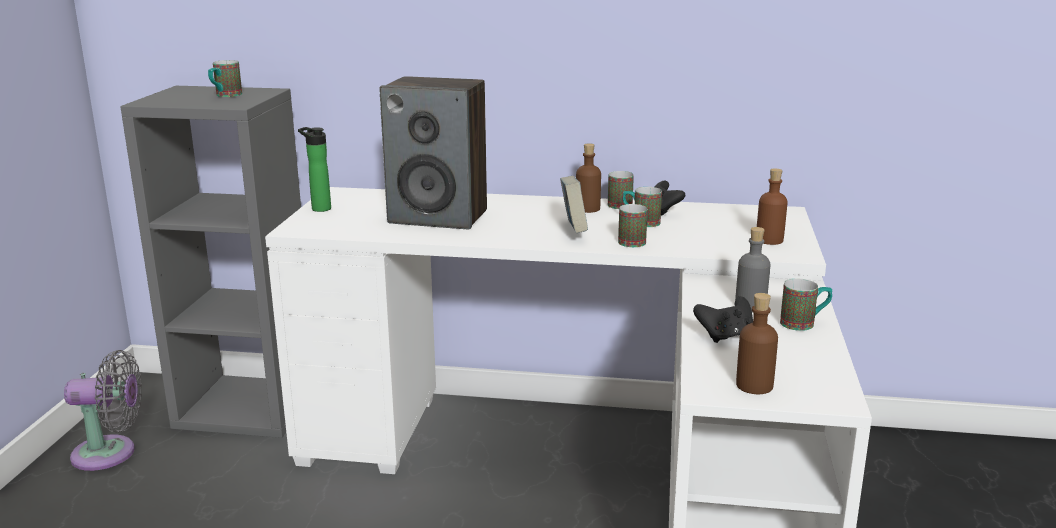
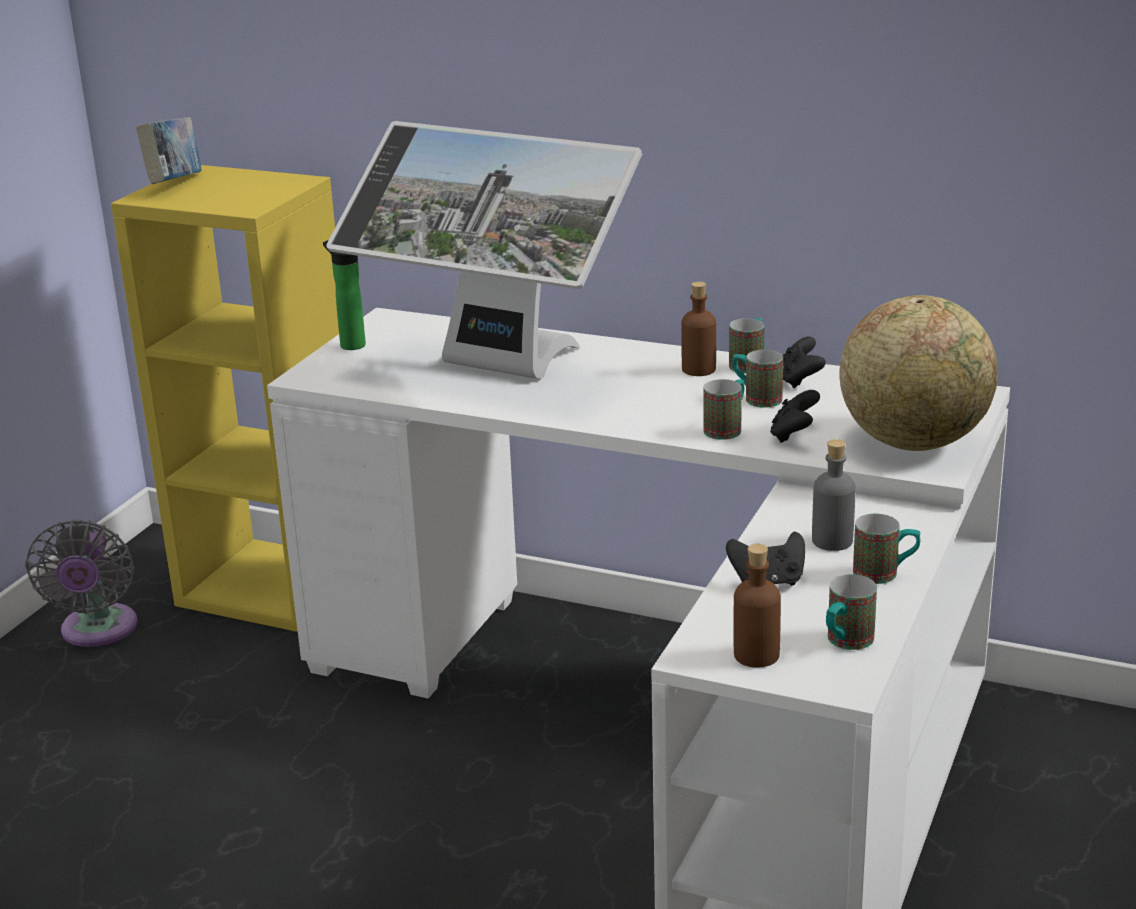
camera: 15 degrees right, 5 degrees up
(110, 454) = (98, 631): grey fan -> grey fan turned 75 degrees clockwise
(225, 96) = (242, 189): mug -> mug (845, 642)
(248, 408) = (275, 587): grey bookcase -> yellow bookcase
(439, 217) = (495, 369): speaker -> monitor
(573, 232) = (655, 407): book -> book (175, 184)
(684, 241) = (793, 435): none -> black game controller
(769, 240) = (914, 442): brown bottle -> globe

